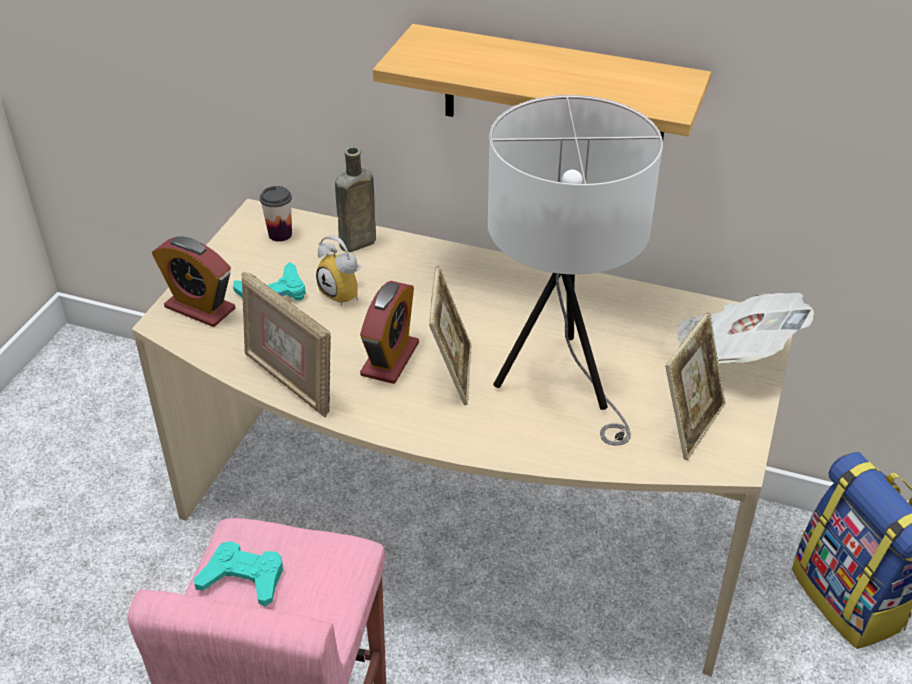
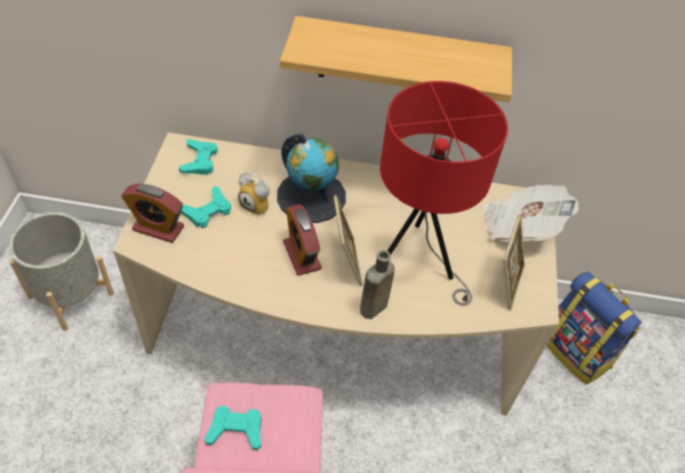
camera: 15 degrees left, 10 degrees up
(96, 432) = (71, 295): none -> grey planter
(280, 234) = (199, 161): cup -> turquoise game controller
(289, 382) = (238, 281): picture frame -> none
(355, 244) = (254, 164): brown bottle -> brown bottle (372, 309)
(390, 359) = (302, 255): alarm clock -> alarm clock turned 150 degrees clockwise
(425, 289) = (311, 196): none -> globe
(560, 383) = (418, 261): white table lamp -> red table lamp

